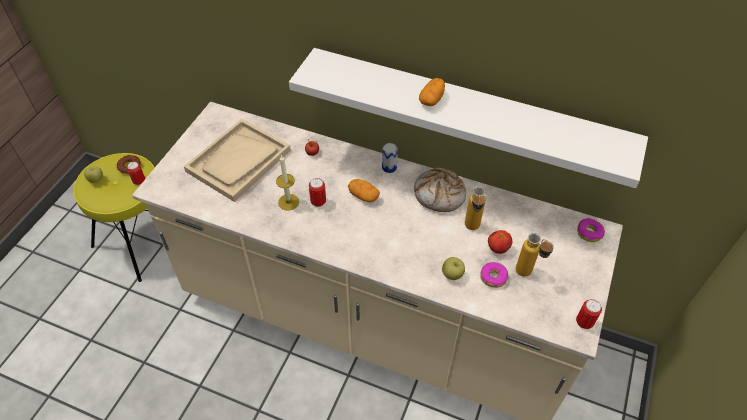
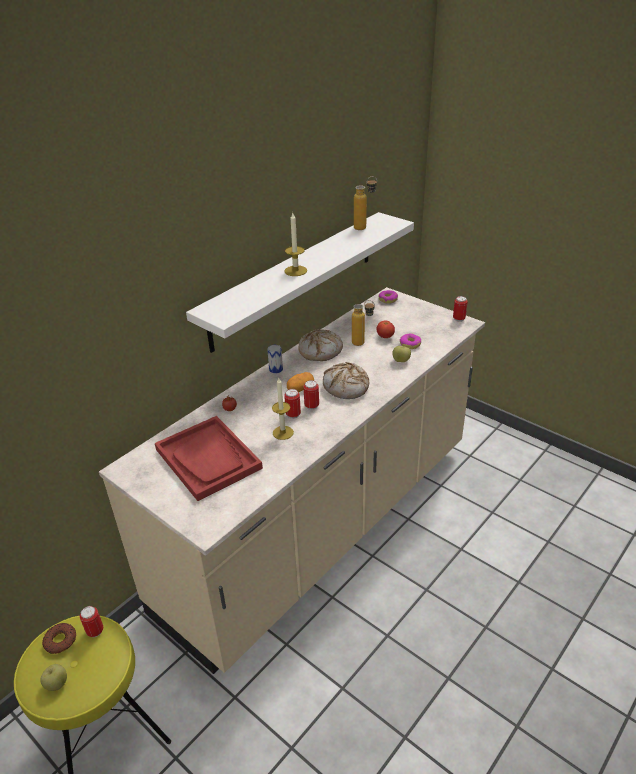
camera: 70 degrees left, 15 degrees down
(238, 161) = (208, 459): beige tray -> red tray
(337, 213) = (311, 406): none -> can
(380, 234) = (346, 387): none -> bread
(431, 99) = (295, 271): potato -> candle
(528, 275) = (413, 330): bottle -> bottle (365, 227)

